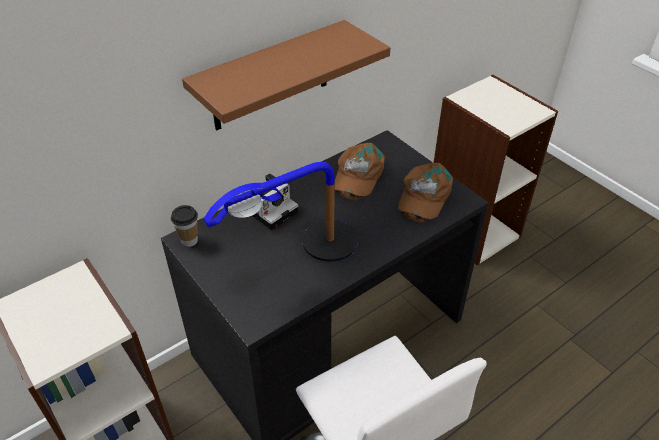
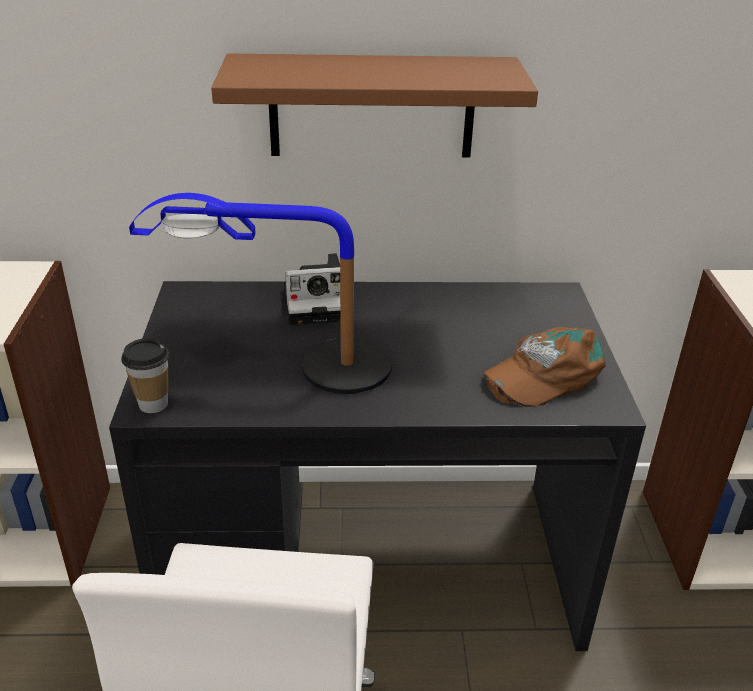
camera: 35 degrees right, 10 degrees down
(189, 241) = (187, 296): cup -> cup (153, 404)
(357, 175) = (473, 314): brown cap -> none

